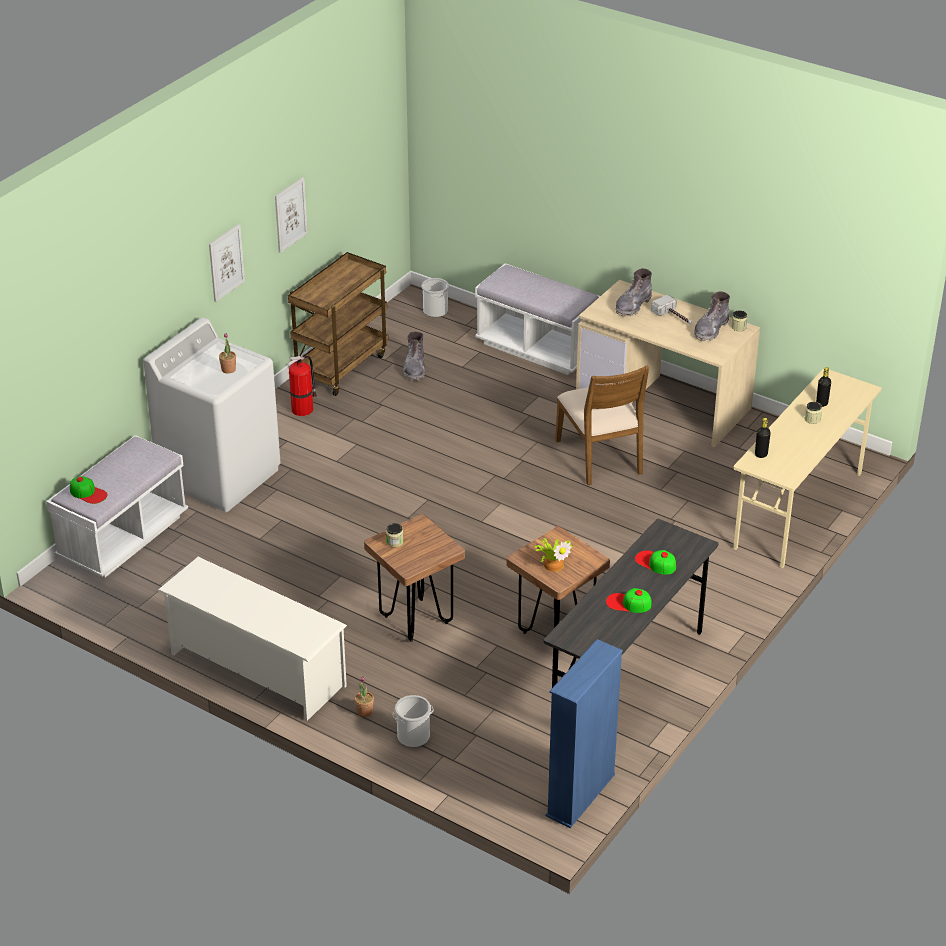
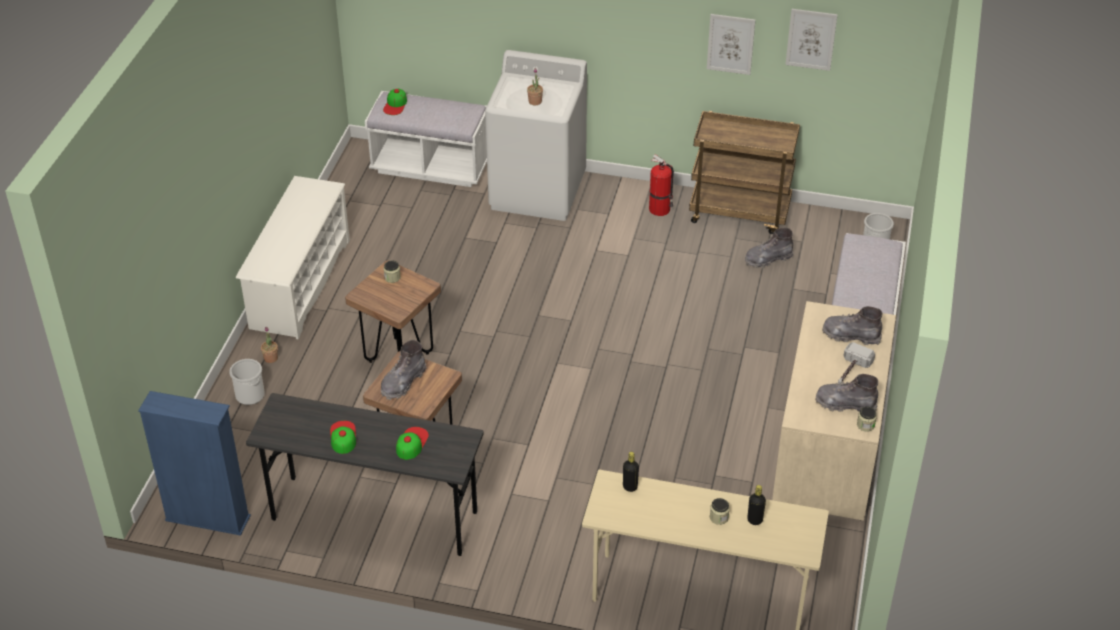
camera: 70 degrees right, 5 degrees up
(226, 262) = (631, 34): picture -> picture (811, 39)
(553, 563) = (403, 382): potted plant -> grey boot
(600, 456) = (704, 420): brown chair -> none

